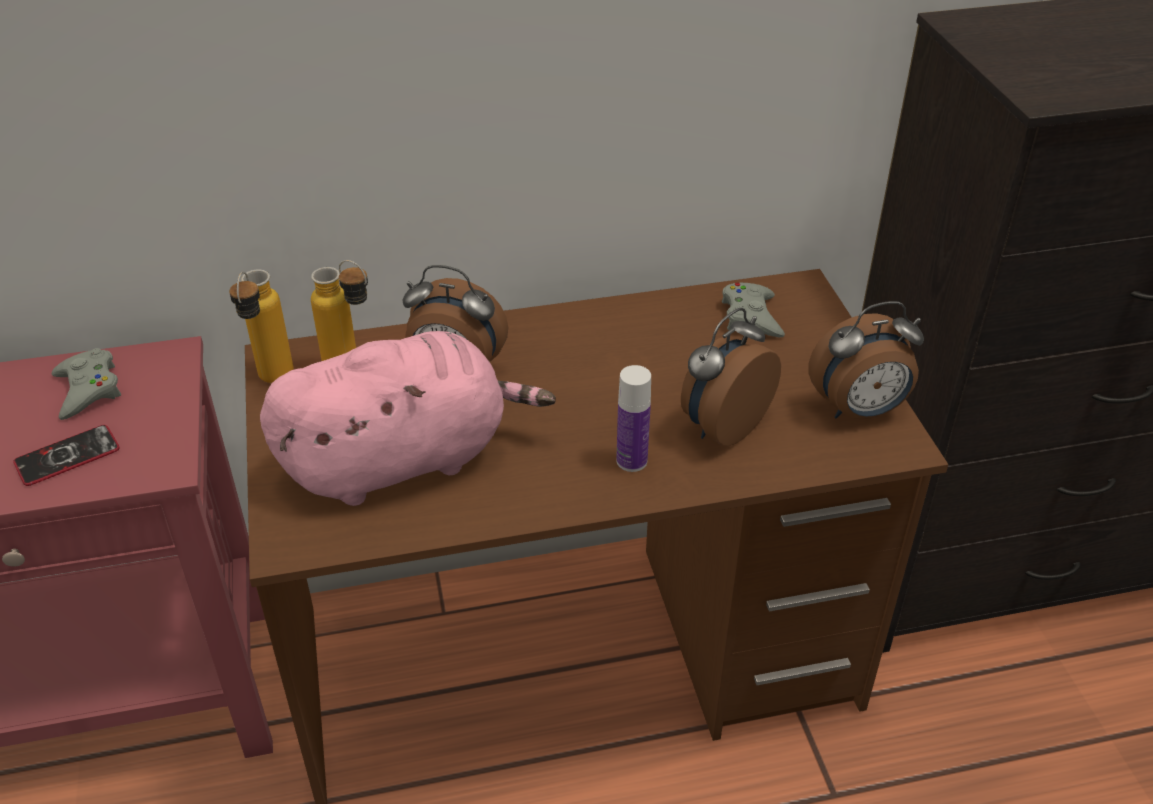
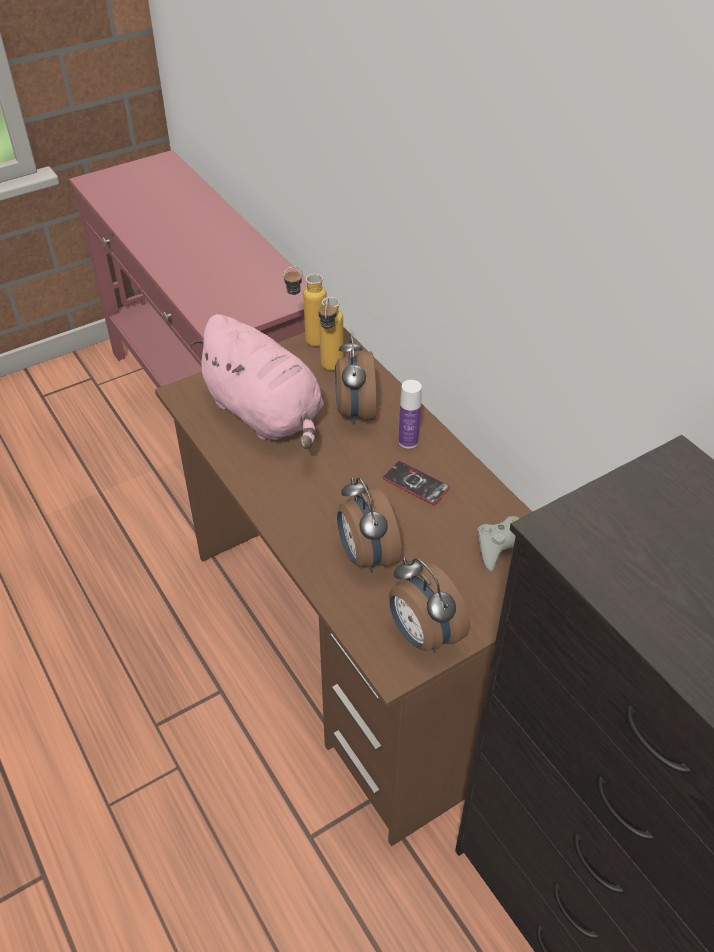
camera: 70 degrees right, 5 degrees up
(67, 456) = (211, 294): phone -> phone (416, 483)
(88, 389) = (263, 280): grey game controller -> none
(631, 461) = (309, 516): bottle -> bottle (408, 441)
(722, 426) = (366, 556): alarm clock -> alarm clock turned 135 degrees counterclockwise

